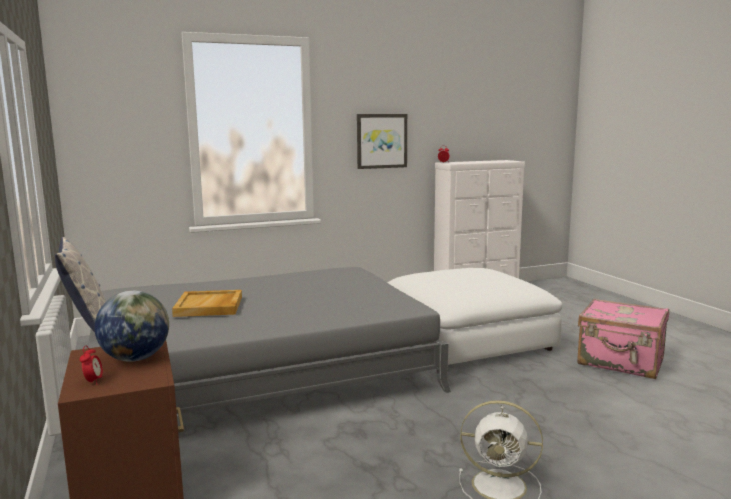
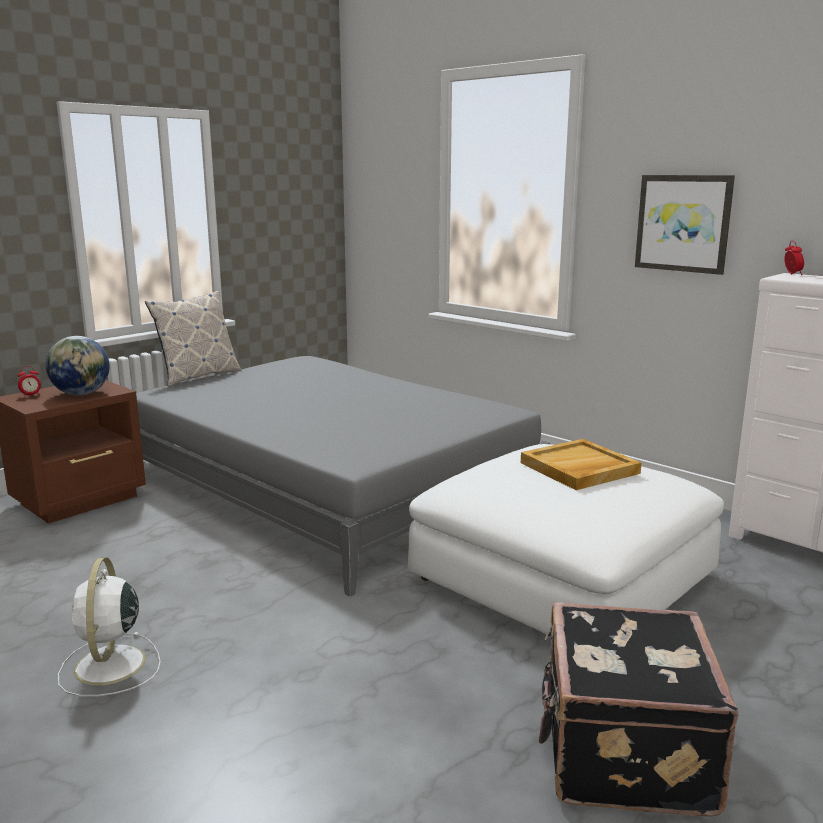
camera: 65 degrees right, 5 degrees up
(209, 306) = (279, 390): beige tray -> beige tray (579, 468)
(621, 362) = (622, 752): pink suitcase -> black suitcase

